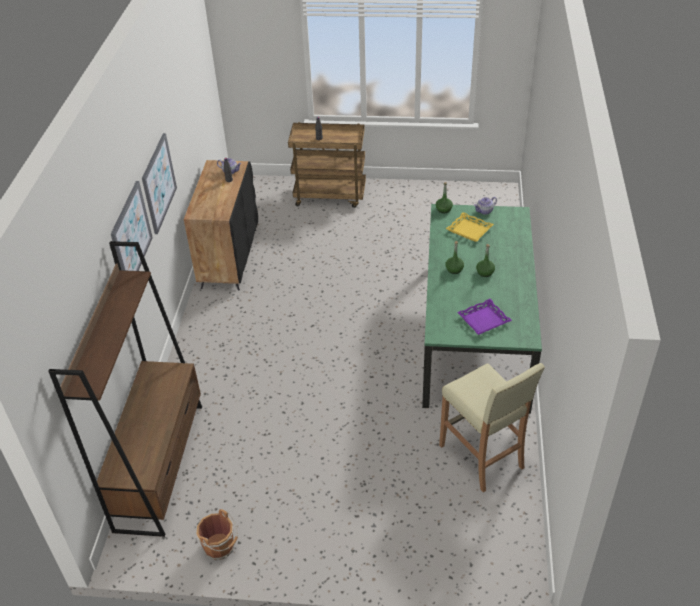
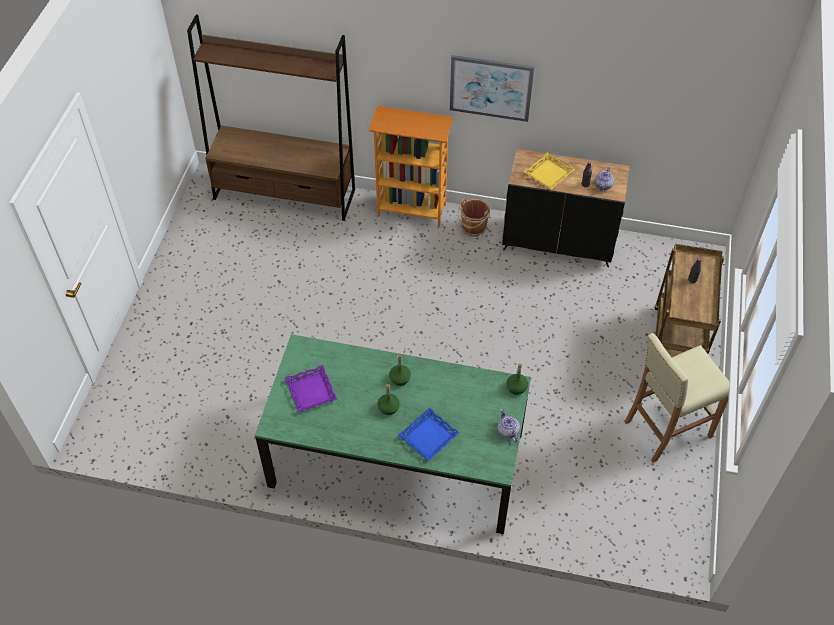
camera: 95 degrees right, 10 degrees up
(131, 235) = (397, 68): picture -> none
(187, 355) = (412, 209): none -> bookcase
(220, 547) = (191, 232): brown bucket -> brown bucket (473, 228)
(469, 230) = (470, 407): yellow tray -> yellow tray (548, 174)
(482, 457) = (224, 430): beige stool -> beige stool (666, 429)
(504, 249) = (428, 436): none -> blue tray

